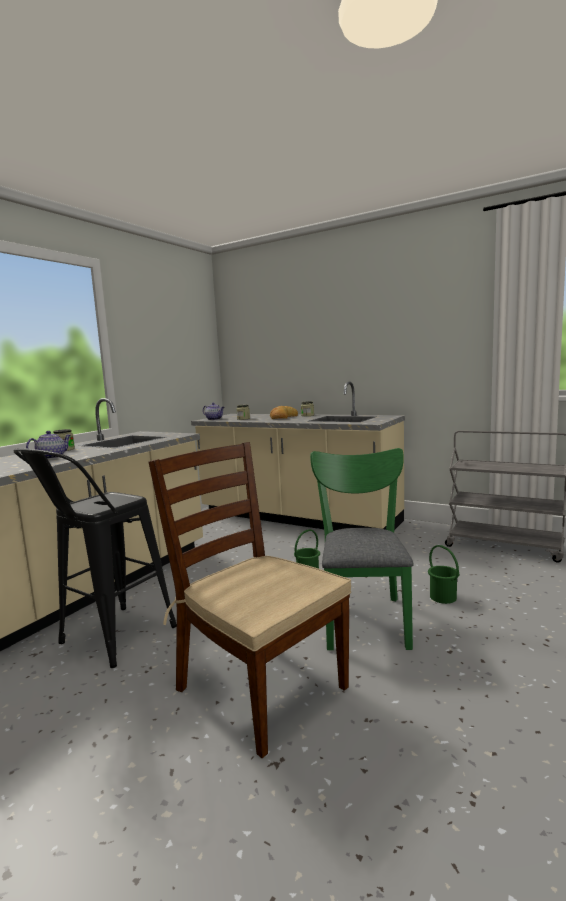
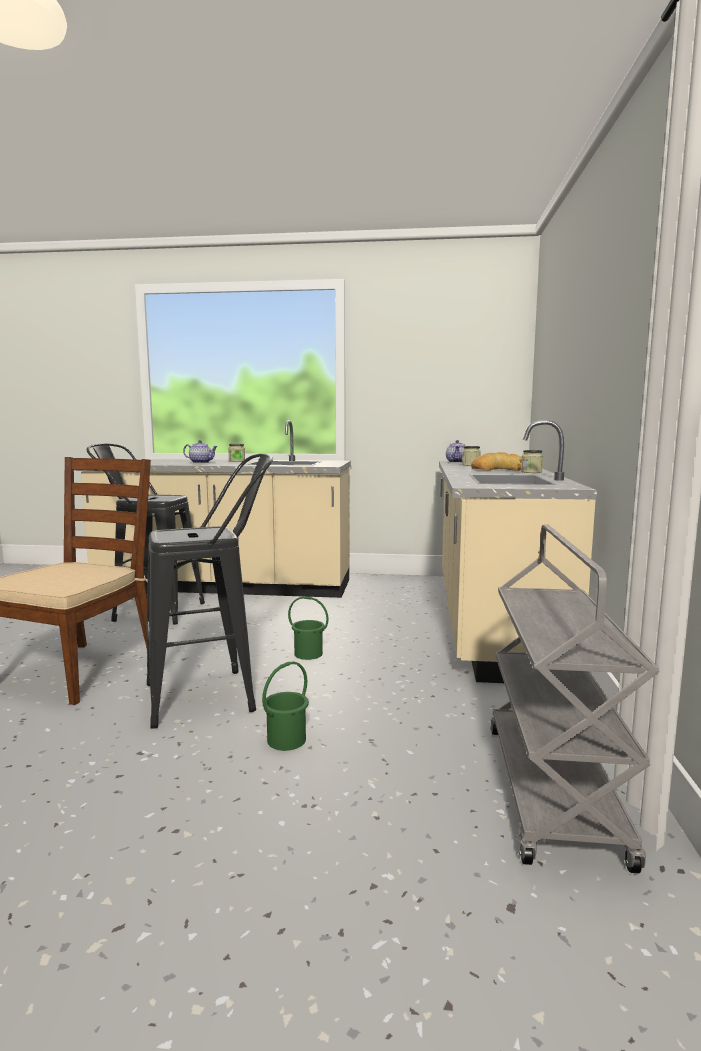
camera: 65 degrees right, 0 degrees up
(363, 617) = (214, 695): green chair -> black stool

